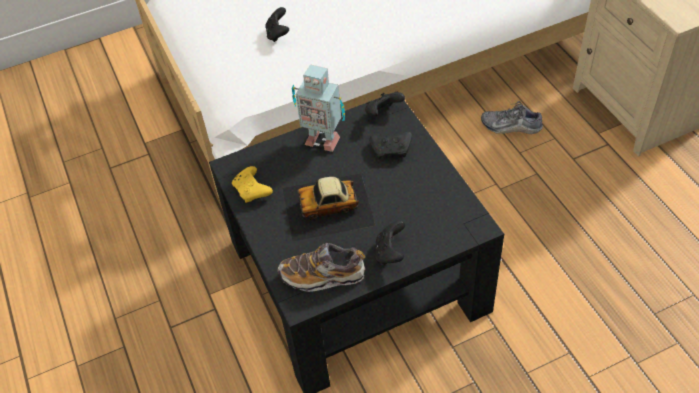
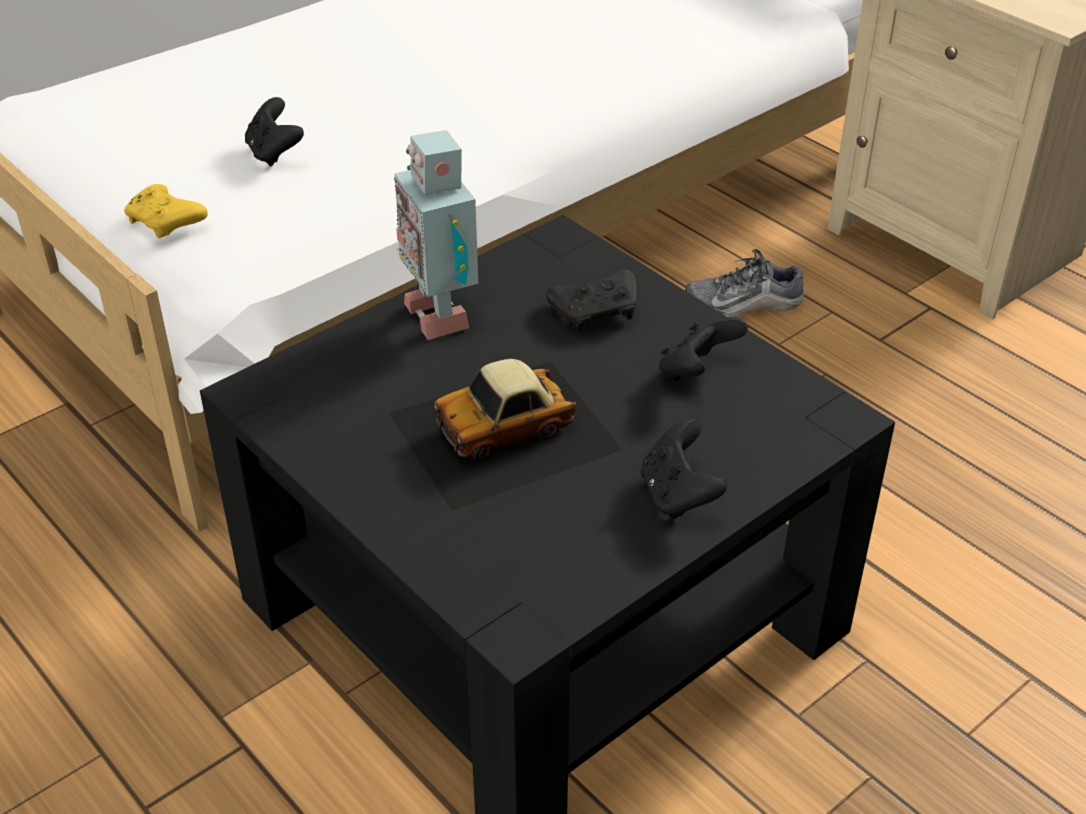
camera: 20 degrees left, 10 degrees down
(252, 190) = (322, 428): yellow game controller -> yellow game controller (166, 223)
(322, 139) = (441, 314): toy robot -> toy robot turned 60 degrees clockwise
(323, 276) = (549, 565): shoe -> none
(382, 113) = (550, 254): black game controller -> black game controller (696, 373)

